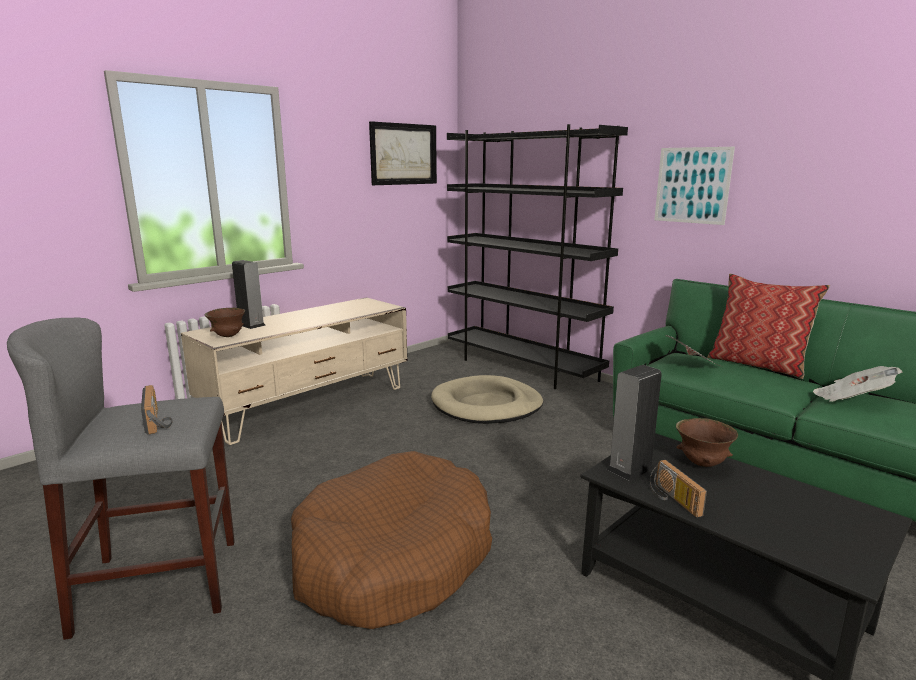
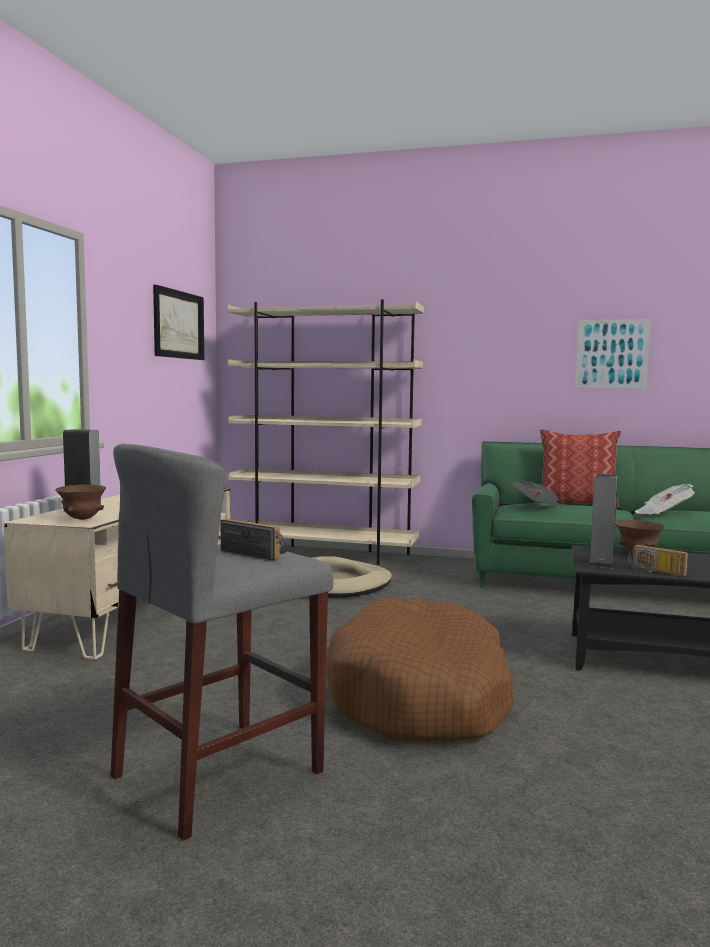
camera: 30 degrees left, 10 degrees down
(522, 368) = (324, 554): black bookcase -> beige bookcase
(692, 185) = (488, 358): picture -> picture (612, 354)

